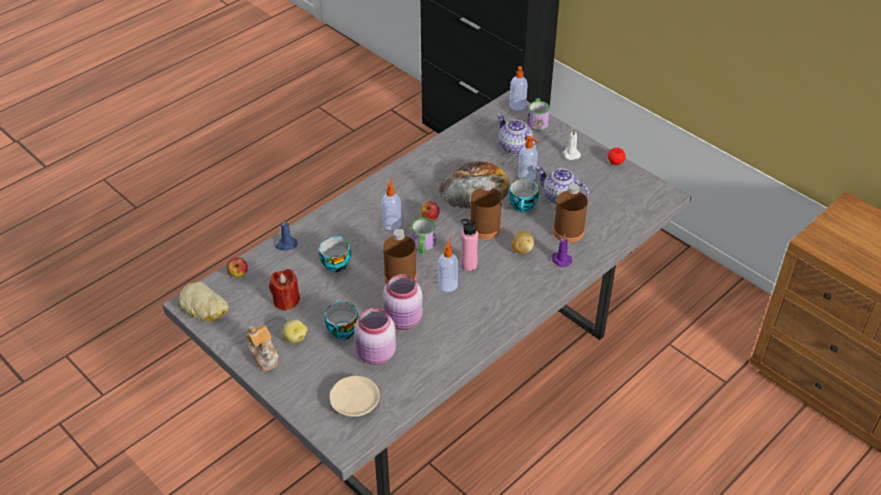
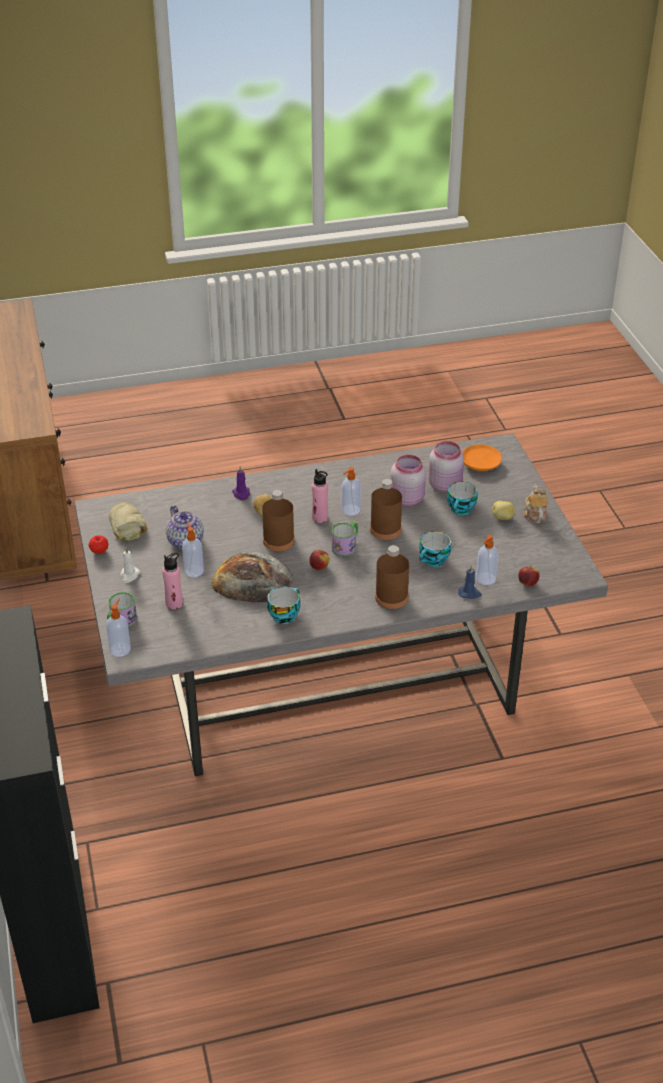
camera: 150 degrees left, 5 degrees down
(203, 307) = (571, 567): bread -> bread (127, 525)
(286, 300) = (495, 547): red candle -> none
(354, 401) = (480, 464): beige plate -> orange plate
(392, 223) = (358, 576): soap dispenser -> soap dispenser (485, 579)
(515, 147) = (174, 603): teapot -> pink bottle
(523, 207) = (227, 545): cup -> cup (284, 614)
(568, 231) = (211, 512): brown bottle -> brown bottle (391, 597)

